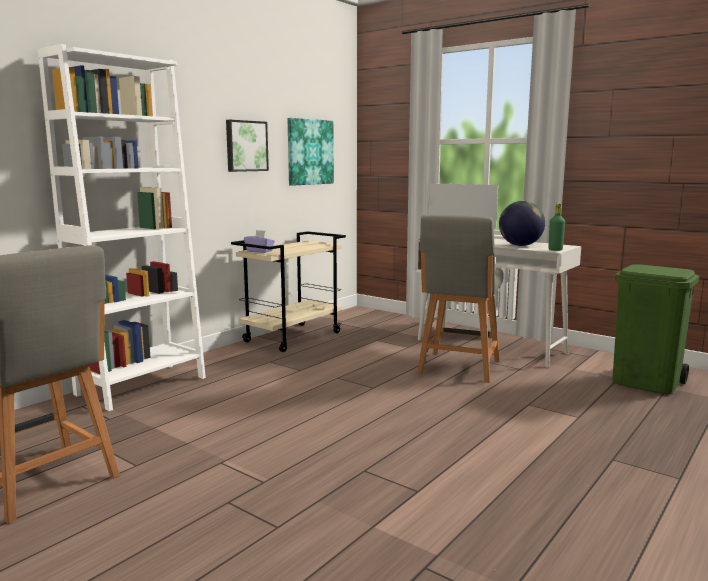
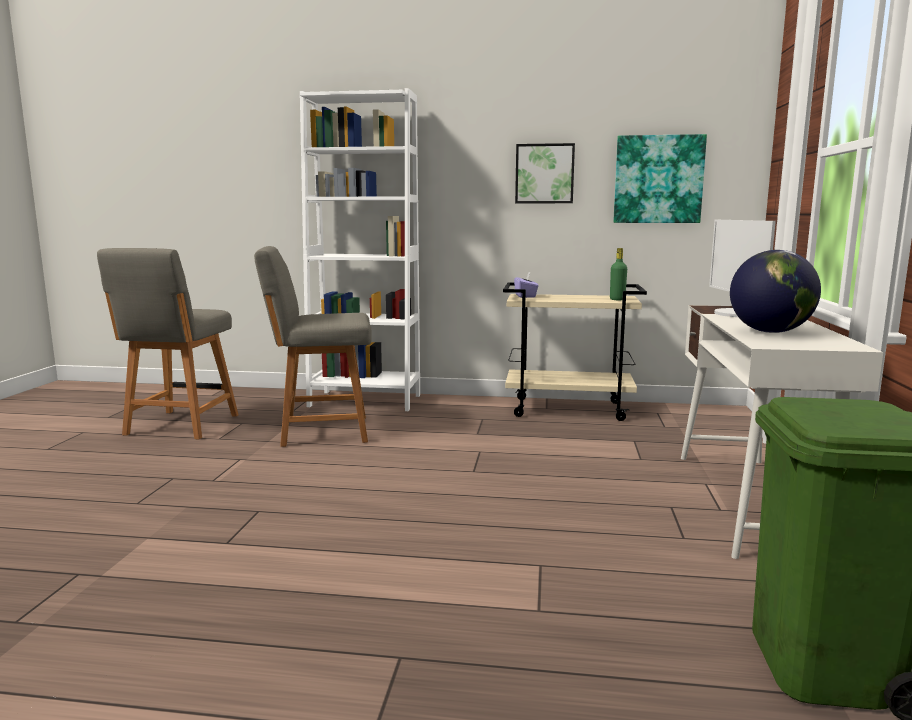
camera: 60 degrees right, 0 degrees up
(458, 368) = (613, 499): grey chair -> grey chair (321, 431)
(555, 250) = (778, 345): green bottle -> green bottle (617, 299)

